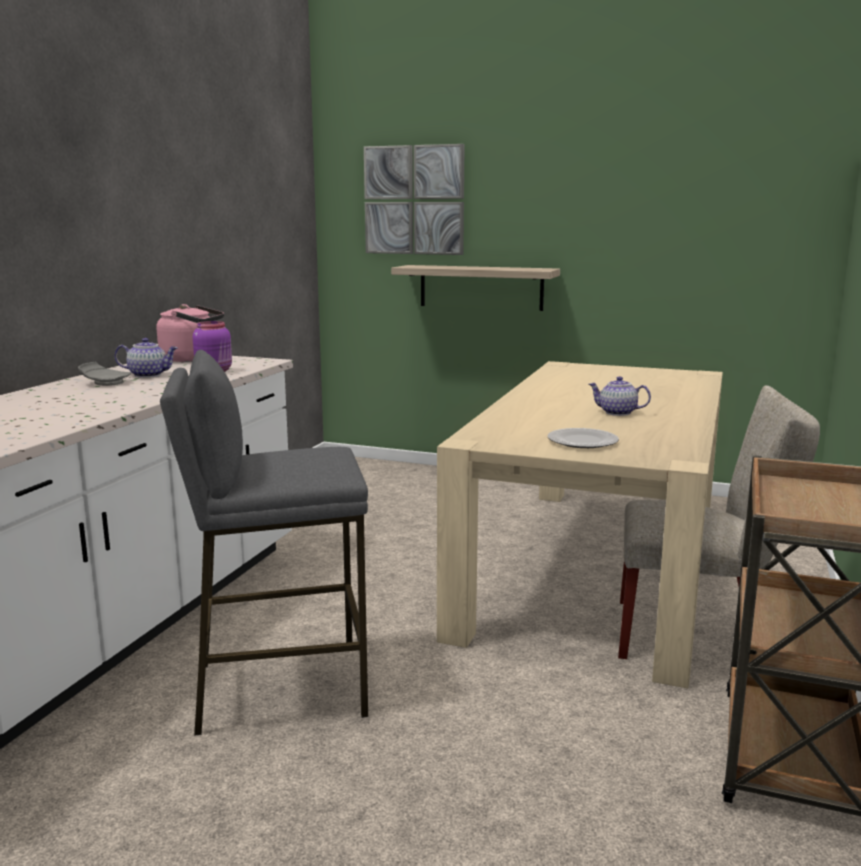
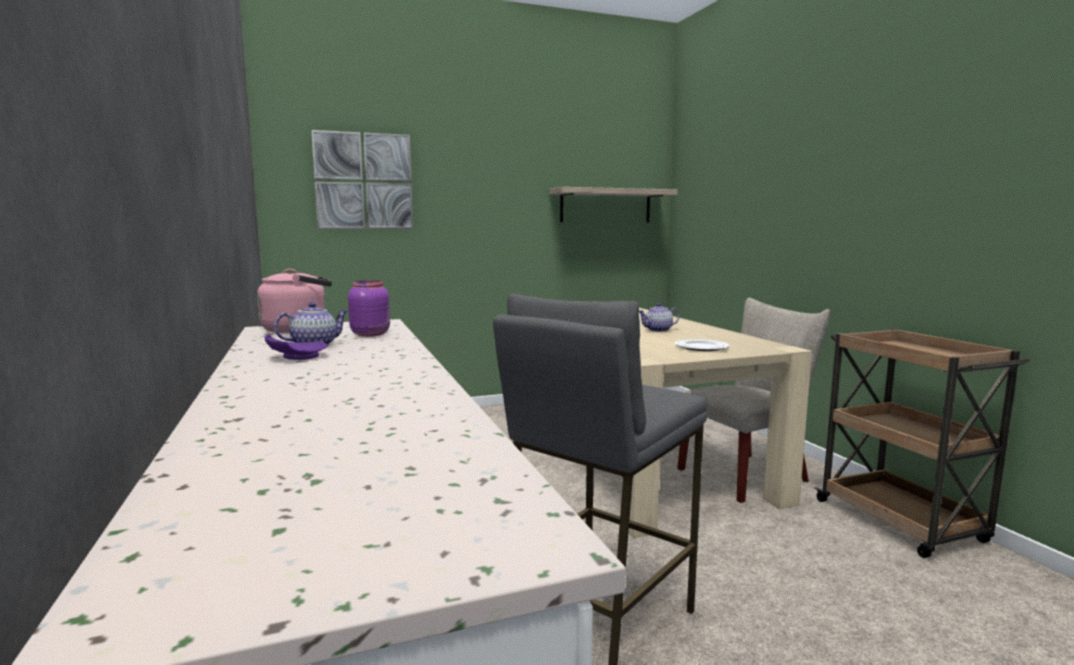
camera: 40 degrees left, 5 degrees down
(105, 383) = (296, 357): grey plate -> purple plate
(481, 287) = (429, 256): shelf -> shelf (605, 206)

